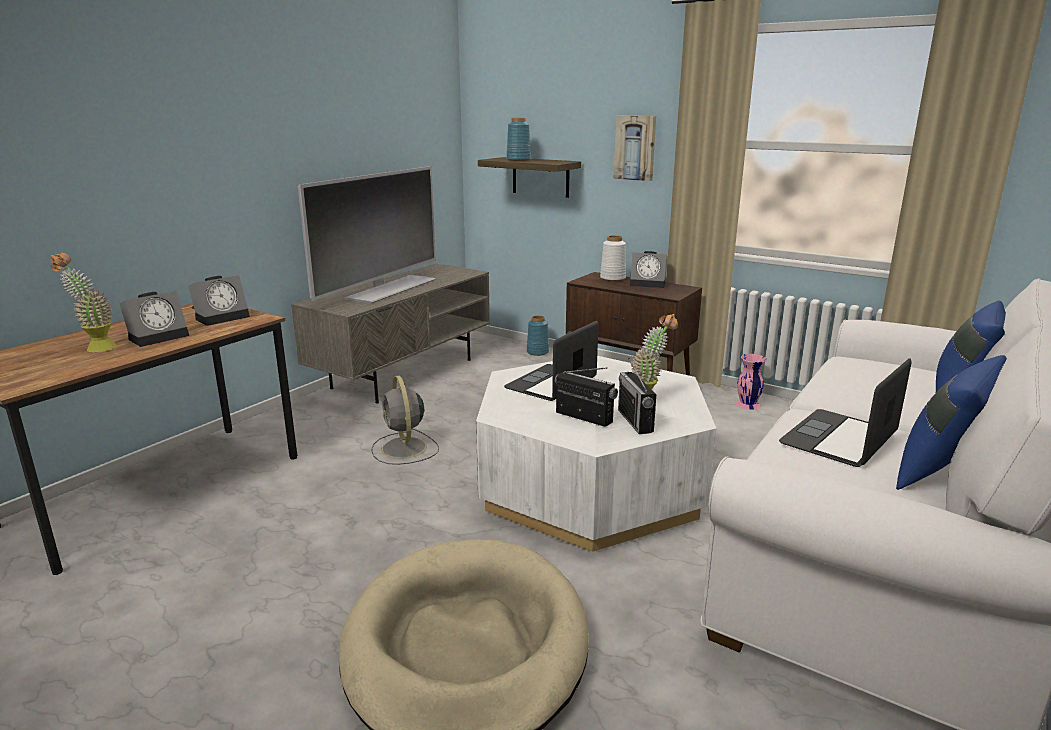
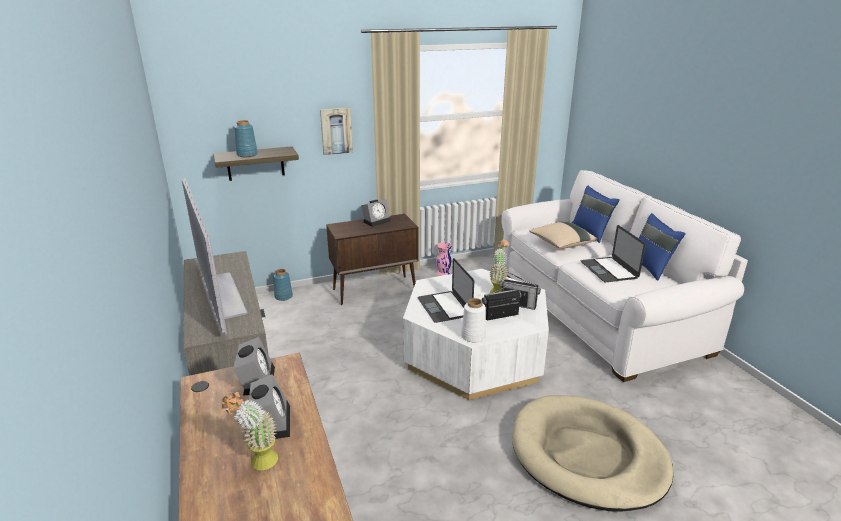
camera: 55 degrees left, 5 degrees up
(404, 449) = (357, 403): grey fan -> none
(612, 278) = (349, 225): white vase -> white vase (473, 336)
(853, 387) = (561, 244): none -> beige pillow

